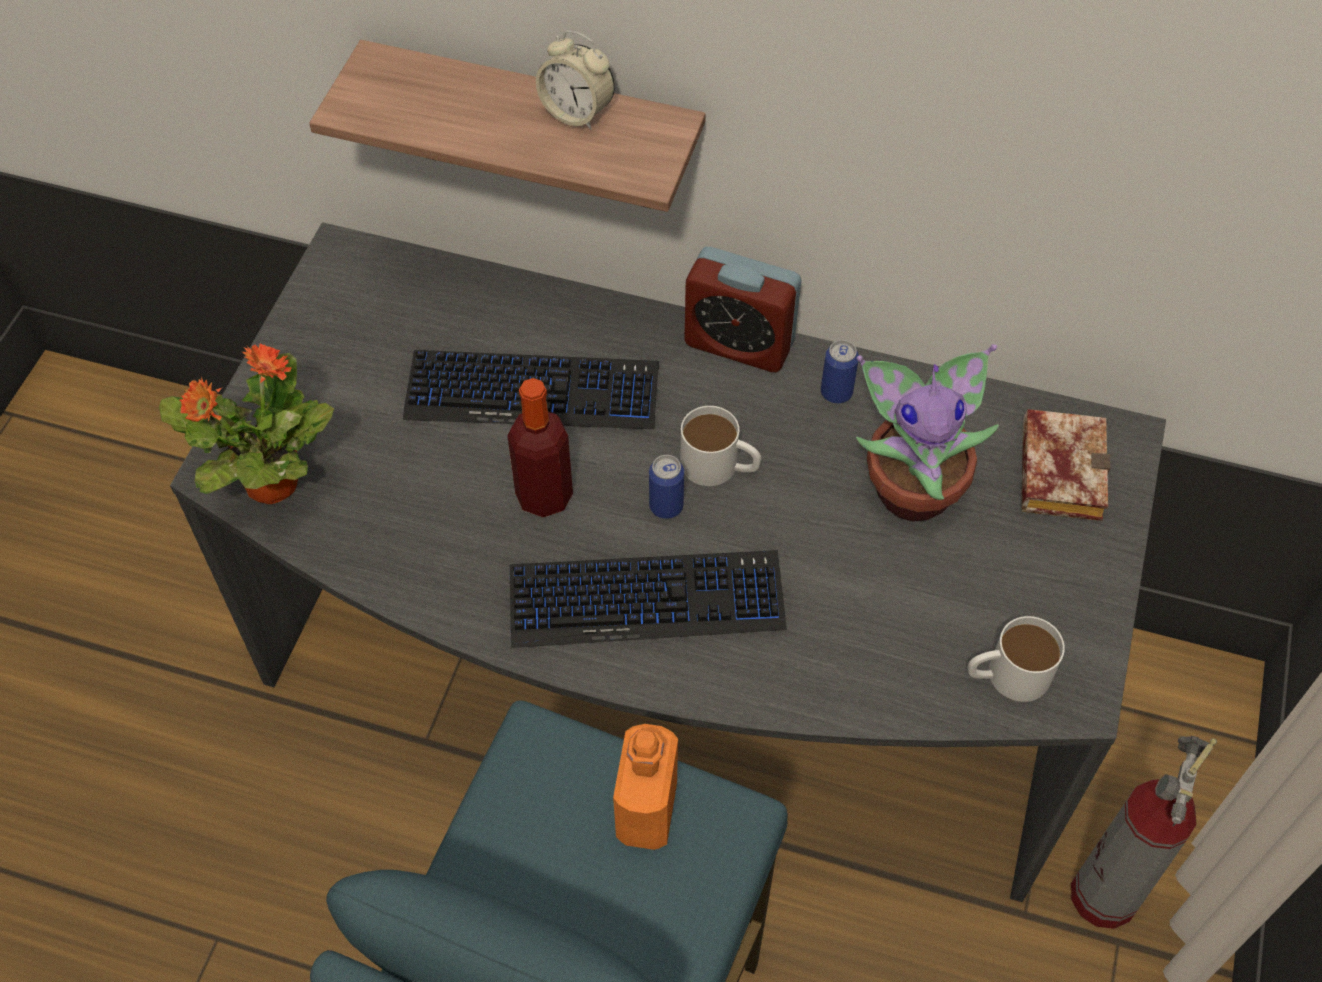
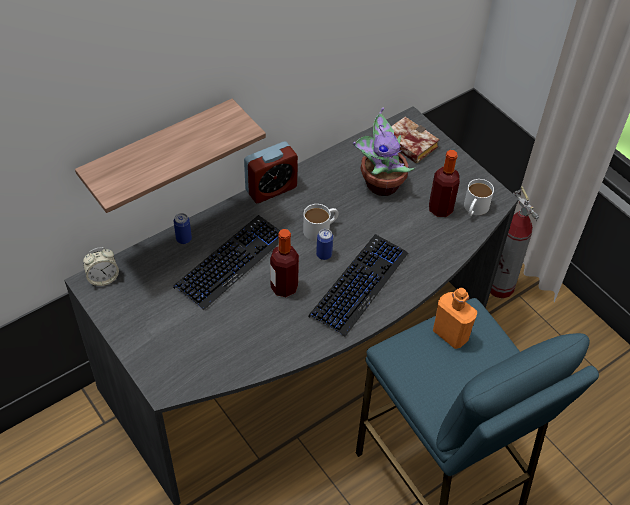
camera: 55 degrees left, 5 degrees down
(269, 483) = (190, 373): potted plant -> none
(577, 113) = (193, 130): alarm clock -> alarm clock (103, 278)
(836, 393) = (320, 177): can -> can (183, 239)
(948, 618) = (440, 209): none -> bottle

